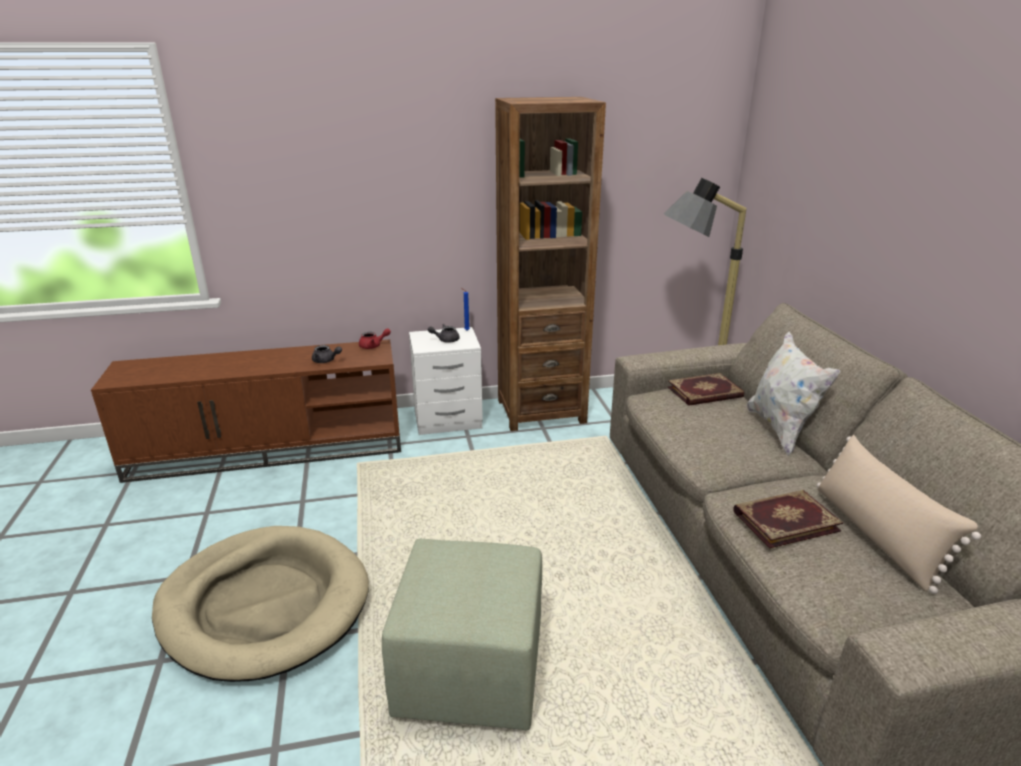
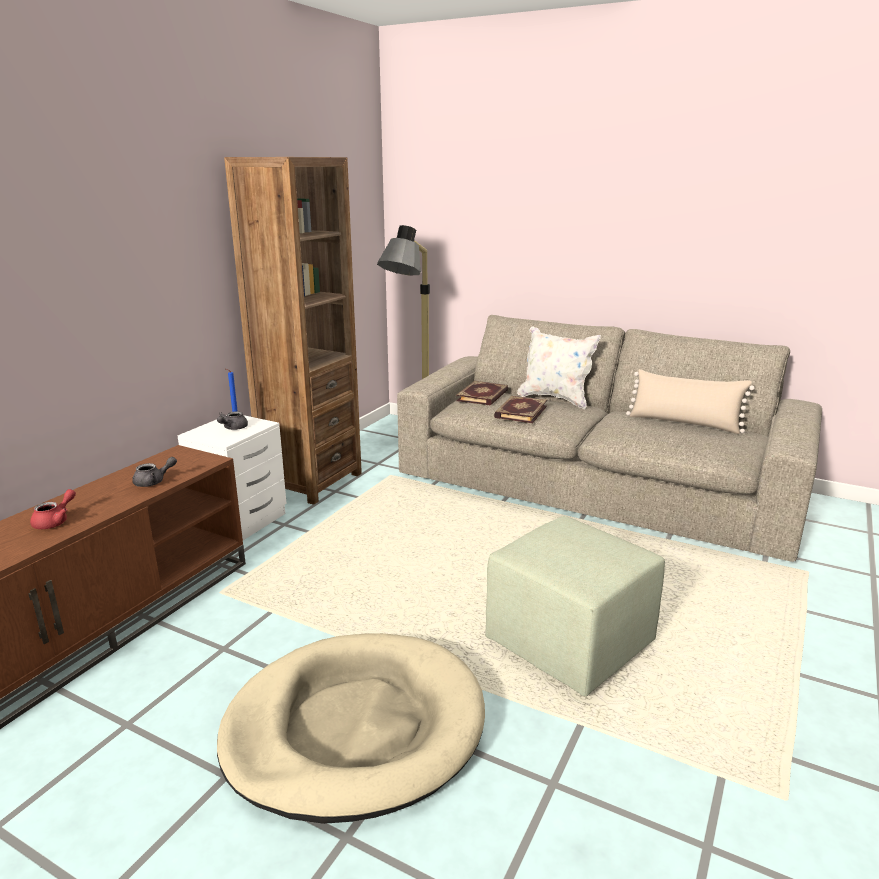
camera: 50 degrees left, 5 degrees down
(373, 346) = (175, 454): red teapot -> red teapot (55, 521)
(784, 520) = (647, 434): book -> book (520, 412)

